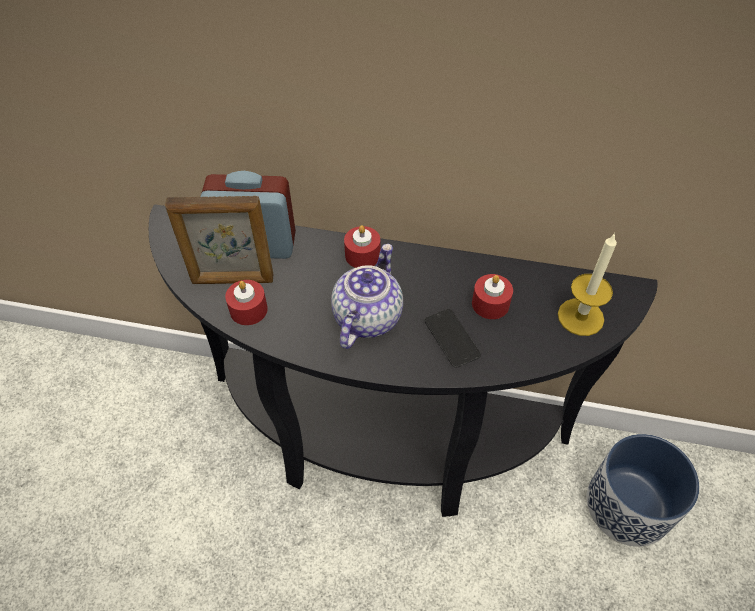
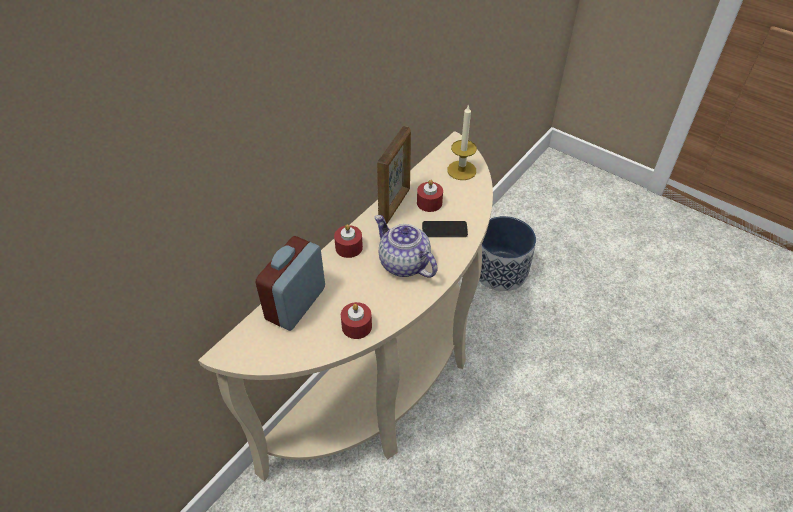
camera: 65 degrees left, 5 degrees down
(233, 280) = (322, 328): picture frame -> picture frame (395, 205)
(380, 444) = (390, 384): black console table -> beige console table

